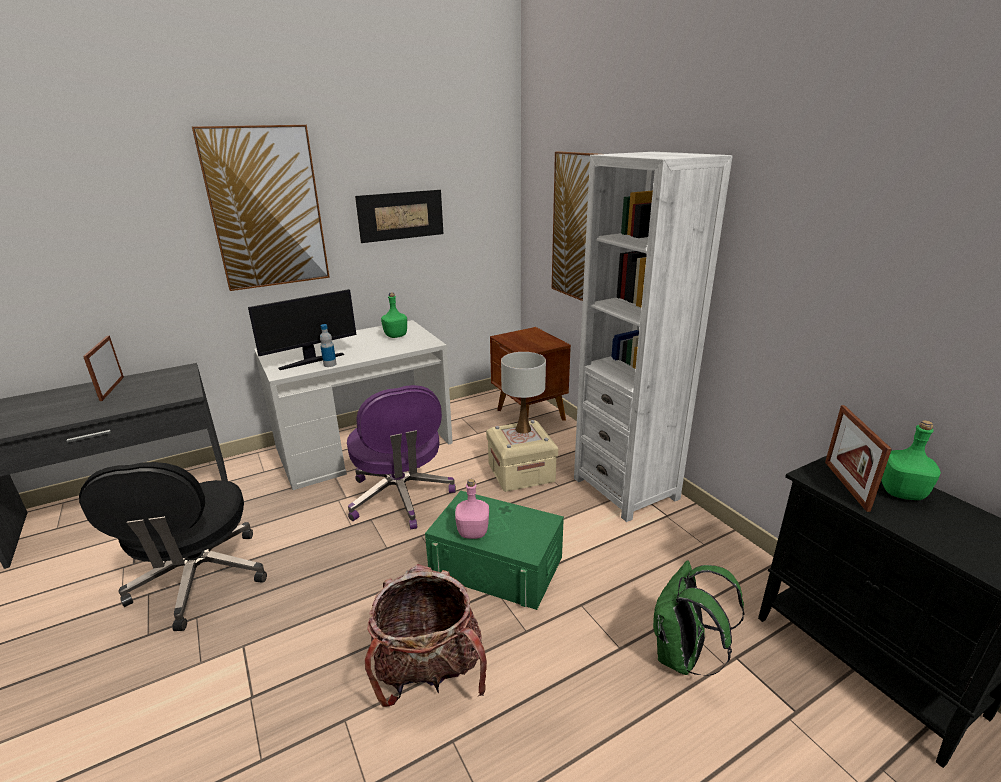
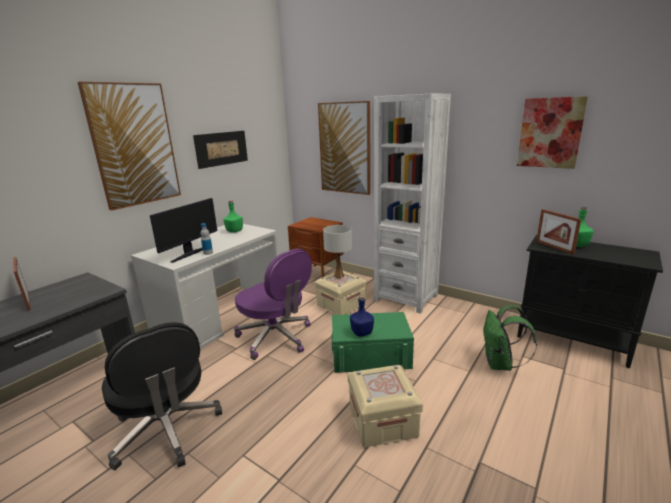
camera: 25 degrees left, 5 degrees down
(429, 673) = (382, 421): backpack -> beige storage box
(473, 532) = (362, 333): pink bottle -> blue bottle
(900, 255) = (550, 133): none -> picture

